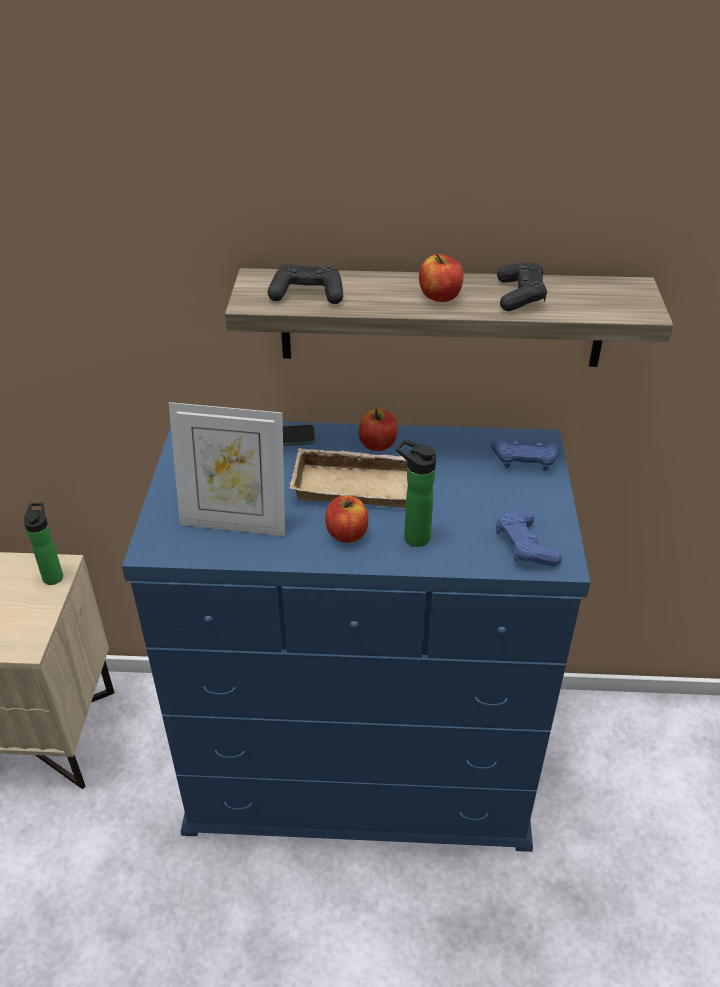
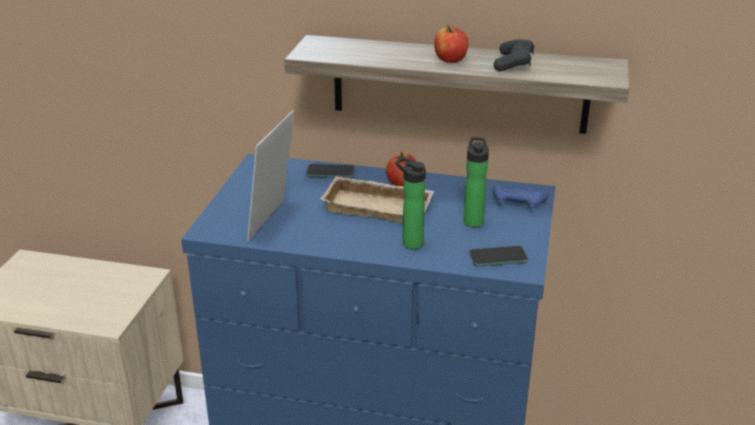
camera: 10 degrees right, 10 degrees down
(53, 575) = (144, 280): bottle -> bottle (473, 220)
(235, 522) = (274, 221): picture frame -> picture frame turned 90 degrees clockwise
(307, 294) = (349, 52): black game controller -> none
(346, 533) = (358, 236): apple -> none
(525, 546) = (498, 257): blue game controller -> phone

